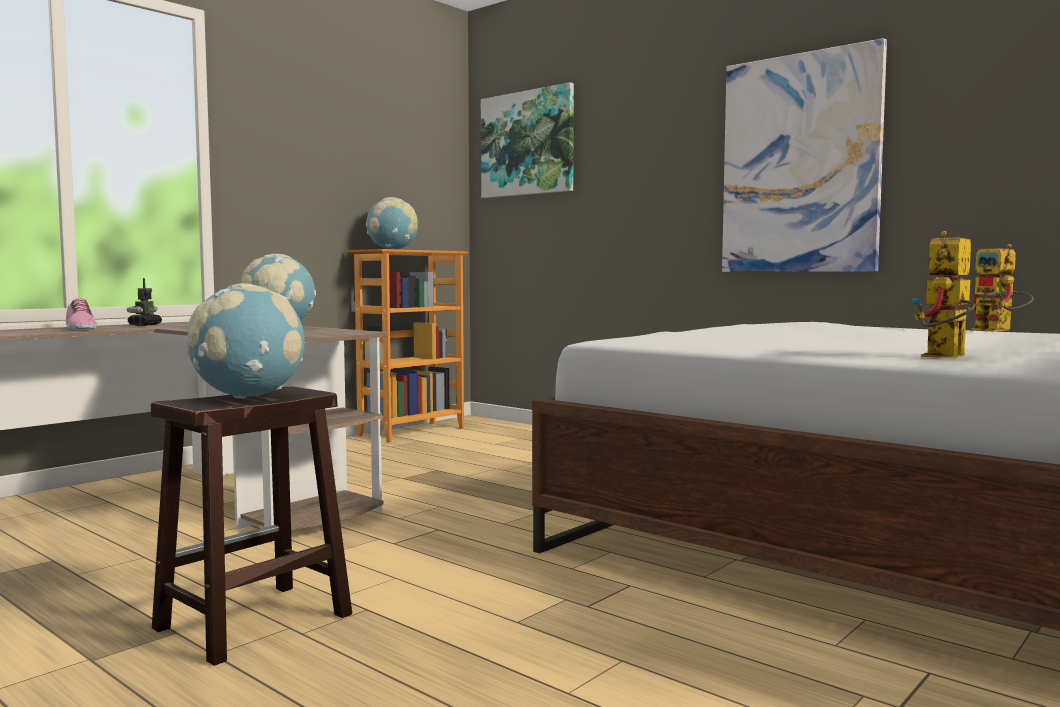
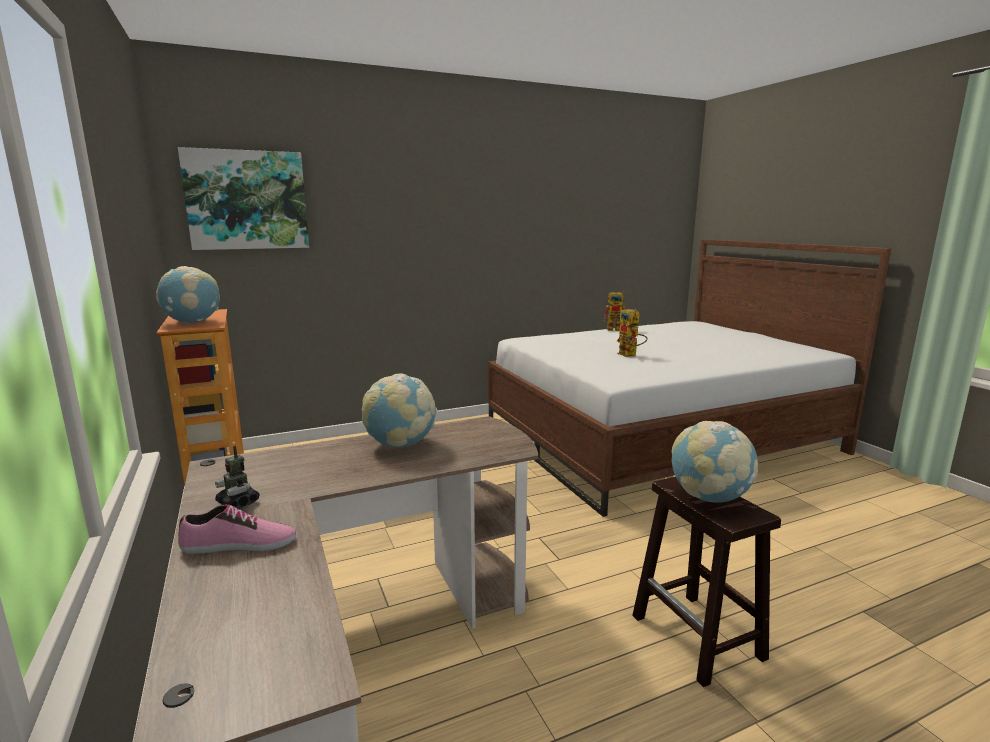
camera: 65 degrees left, 10 degrees up
(800, 164) = (490, 238): picture -> none
(946, 357) = (744, 361): toy robot -> toy robot (630, 355)

